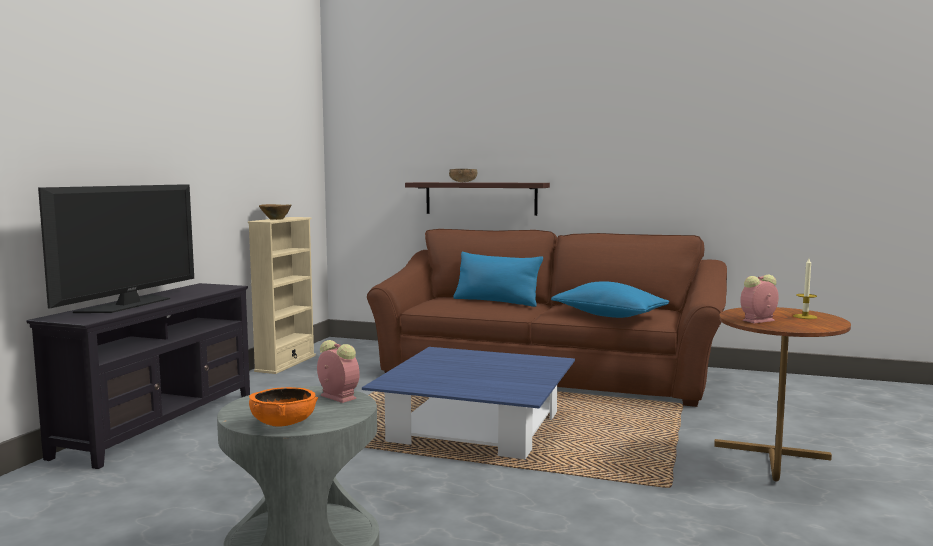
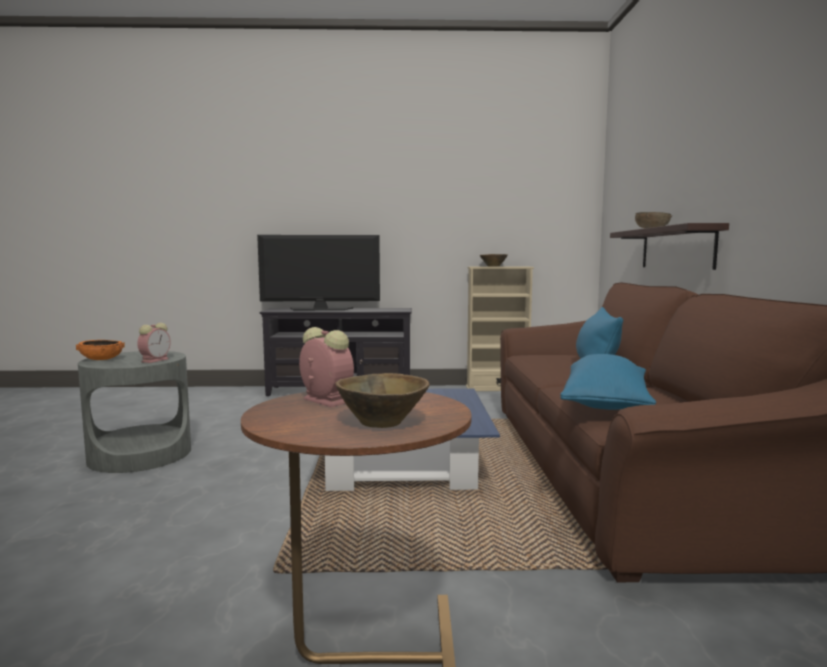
camera: 70 degrees right, 0 degrees up
(805, 316) = (383, 422): candle -> brown bowl

